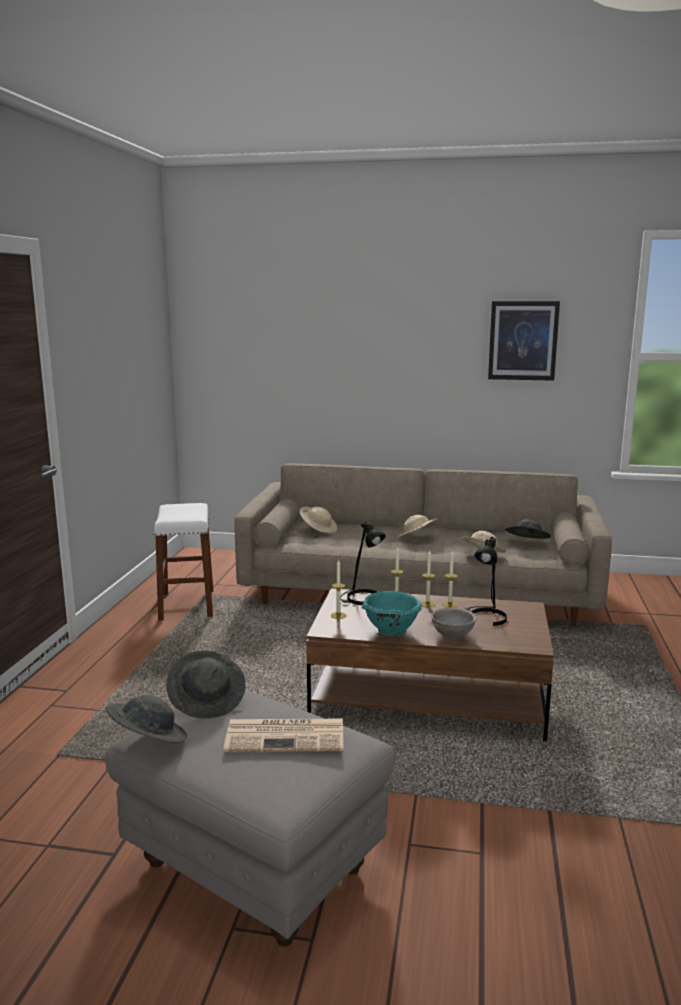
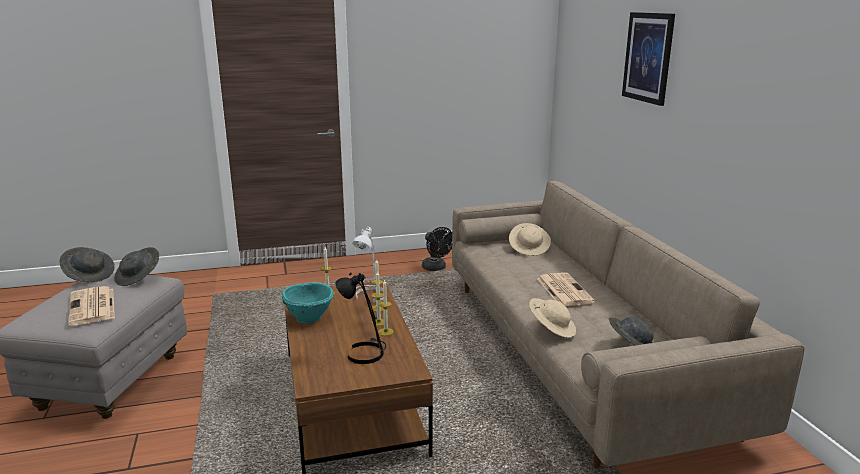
camera: 65 degrees right, 5 degrees up
(187, 605) = (436, 268): white stool -> black fan
(362, 599) = (368, 295): black table lamp -> white table lamp
(417, 538) = (563, 290): beige hat -> newspaper
(452, 636) = (313, 343): grey bowl -> none
(523, 340) = (794, 86): picture -> picture (648, 57)

